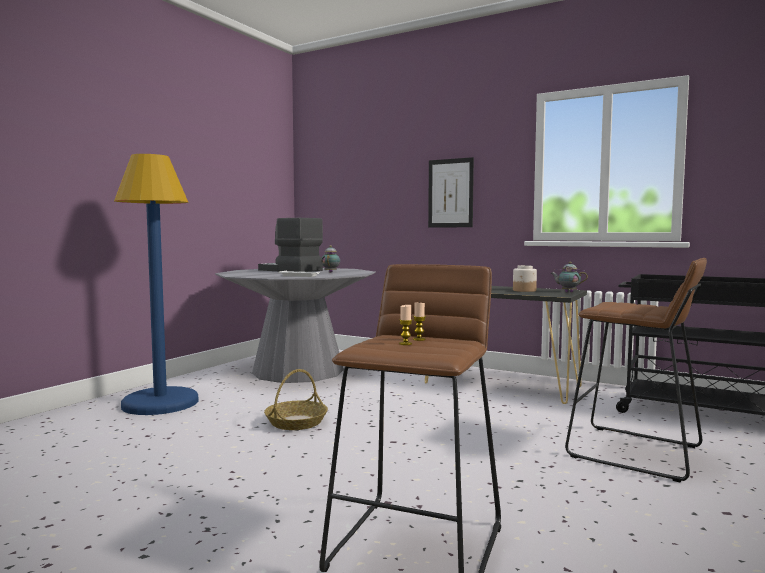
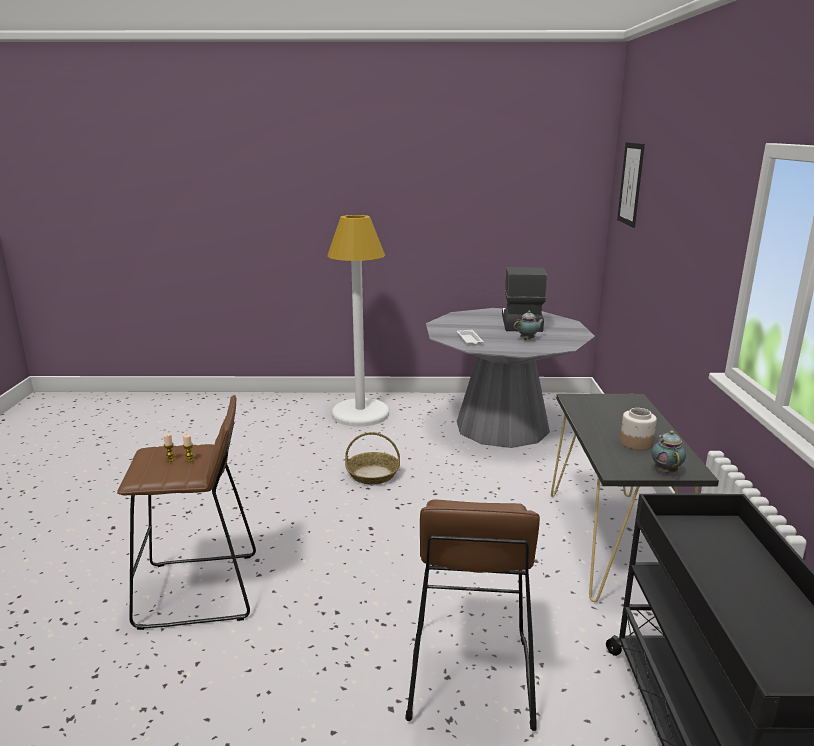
camera: 60 degrees right, 15 degrees up
(160, 403) = (360, 414): blue floor lamp -> white floor lamp
(450, 193) = (684, 270): picture -> picture (631, 184)

